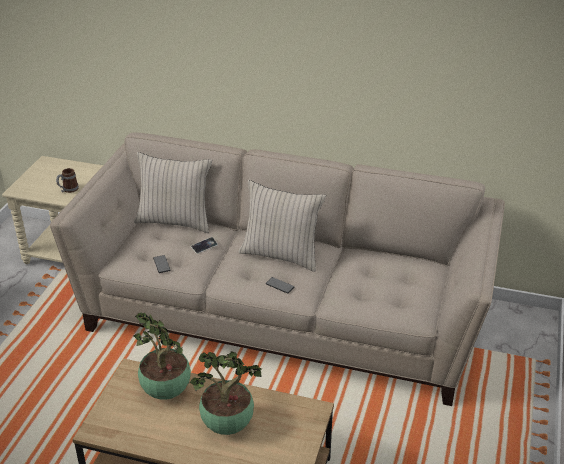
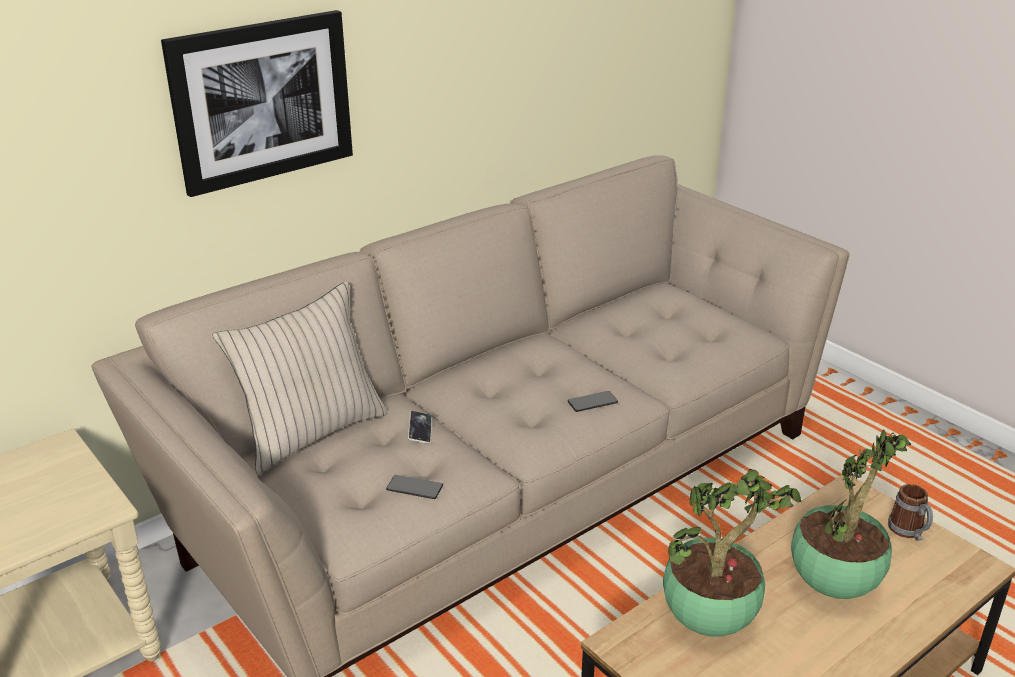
camera: 55 degrees left, 5 degrees down
(68, 190) = (61, 505): mug -> mug (909, 532)
(219, 57) = (262, 101): none -> picture
(281, 255) = (521, 375): beige pillow -> none

